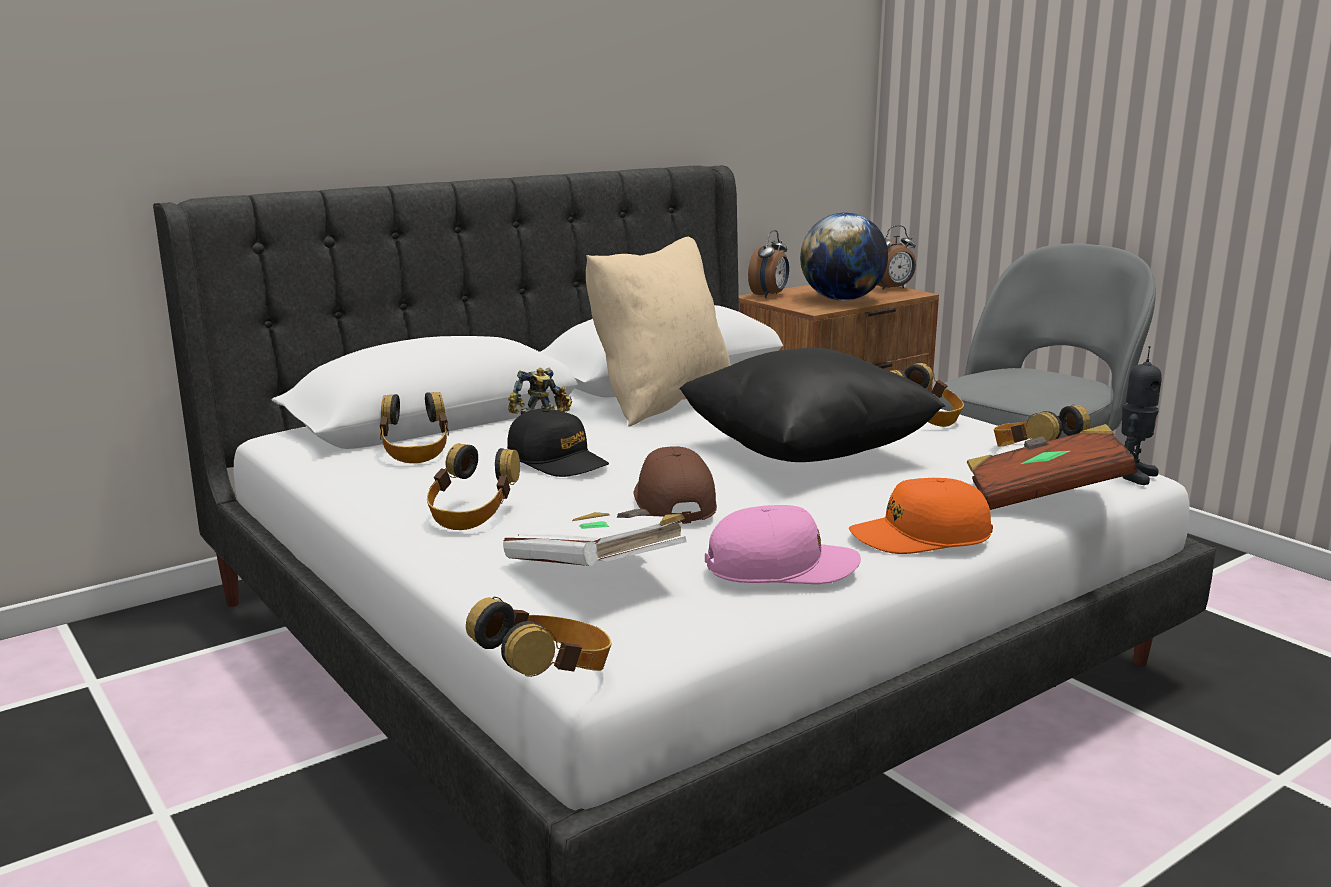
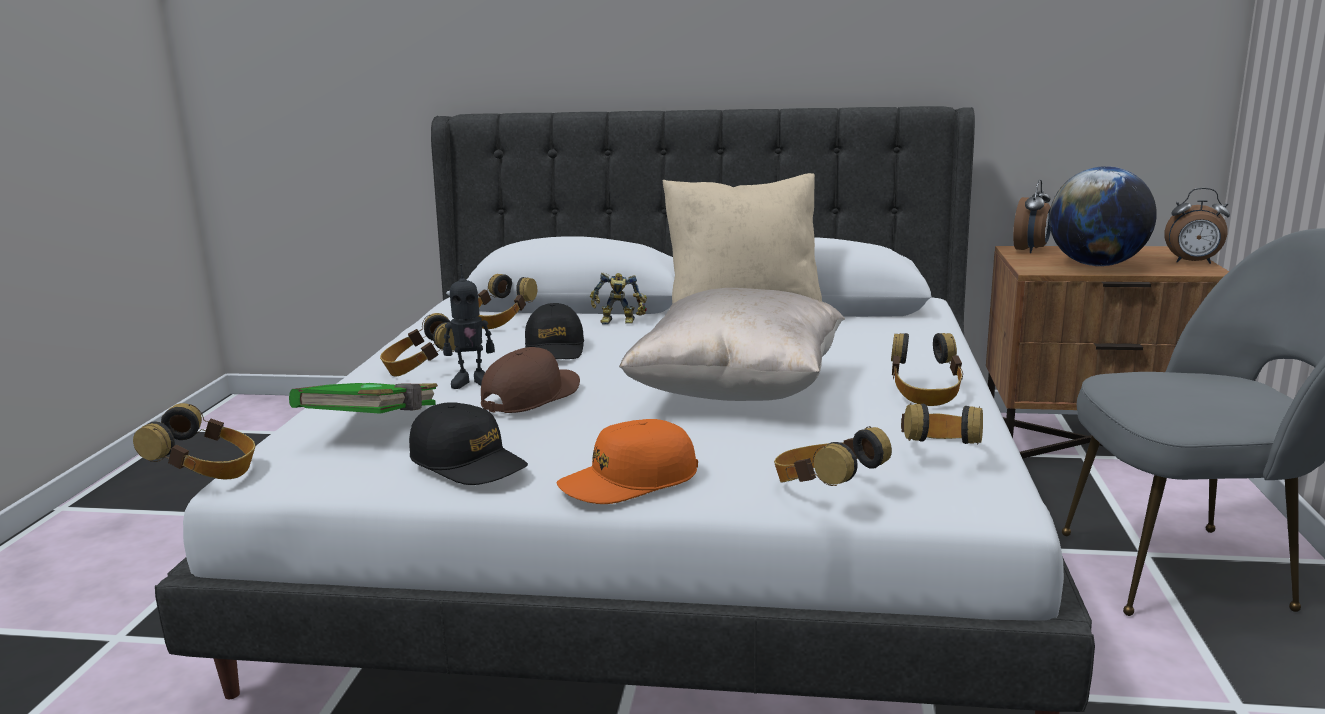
camera: 45 degrees right, 0 degrees up
(596, 573) = (374, 425): white book -> green book
(769, 295) = (1031, 250): alarm clock -> alarm clock turned 45 degrees counterclockwise
(781, 568) = (468, 463): pink cap -> black cap
(806, 453) = (737, 392): black pillow -> beige pillow
(920, 537) = (629, 481): orange cap -> orange cap turned 60 degrees counterclockwise
(1044, 497) = (824, 490): brown book -> headphones
(1133, 476) = (987, 506): toy robot -> toy robot (471, 382)

